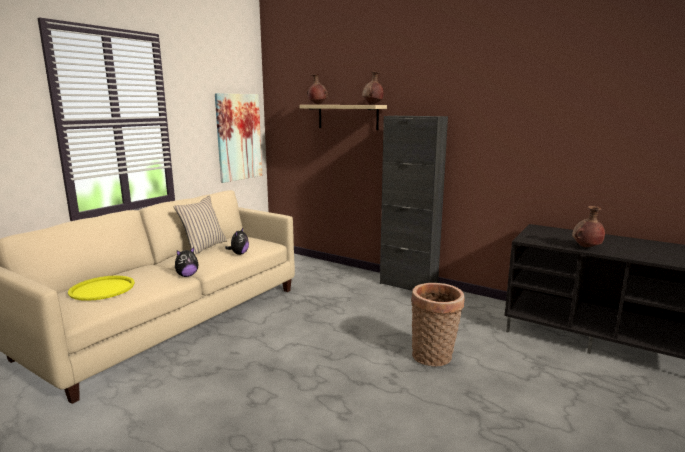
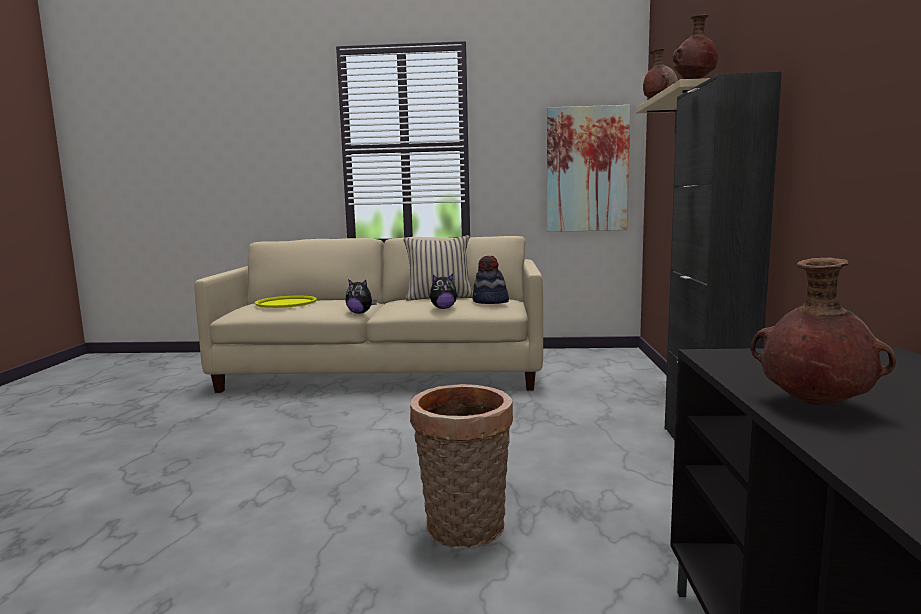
camera: 60 degrees right, 5 degrees down
(253, 241) = (490, 302): none -> hat

